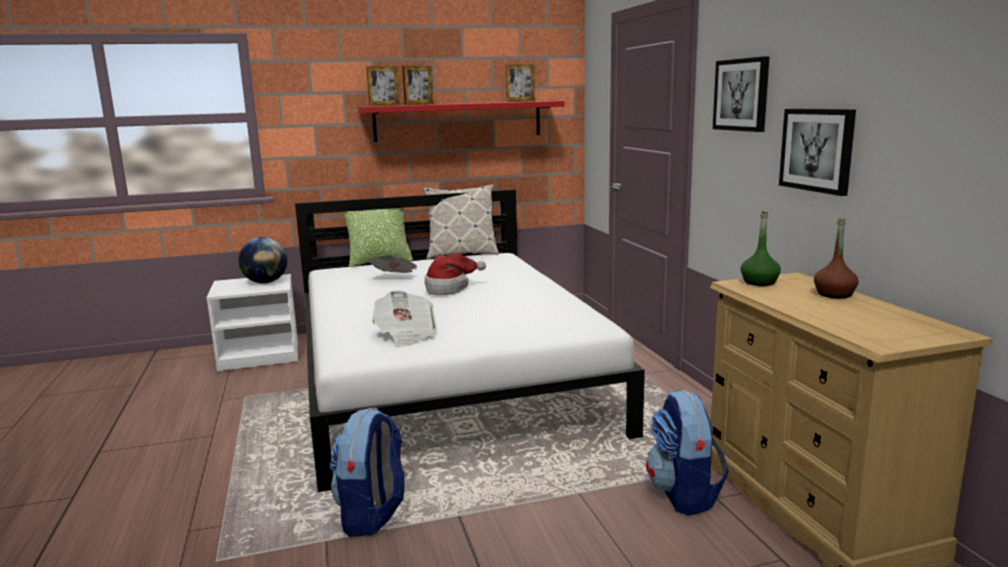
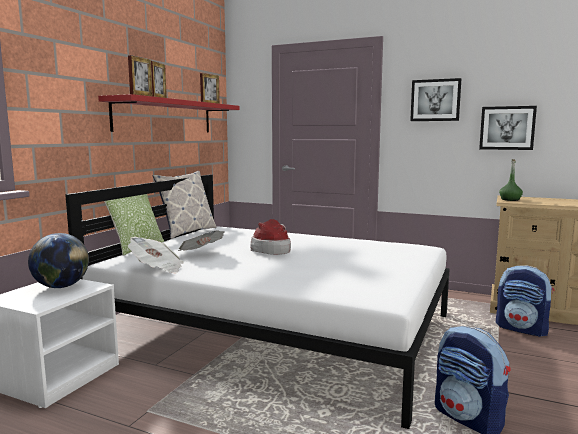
camera: 50 degrees left, 5 degrees down
(406, 335) = (358, 278): newspaper -> newspaper (157, 269)
(834, 294) = (547, 199): brown bottle -> none

